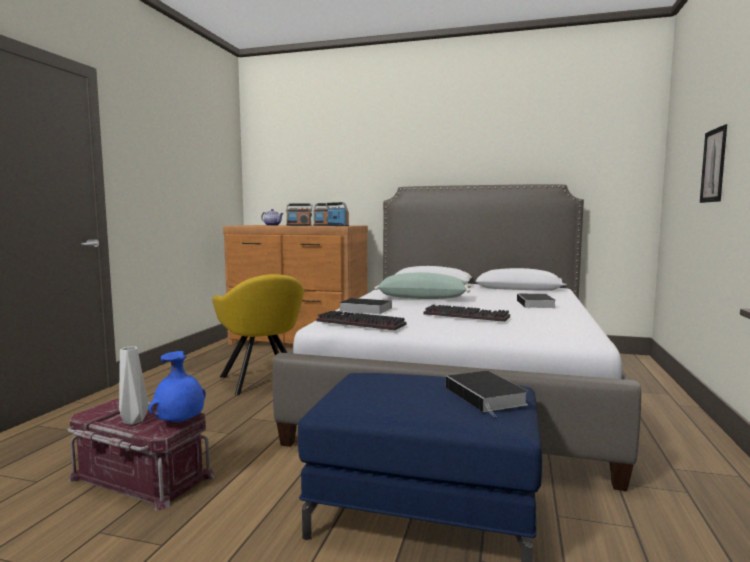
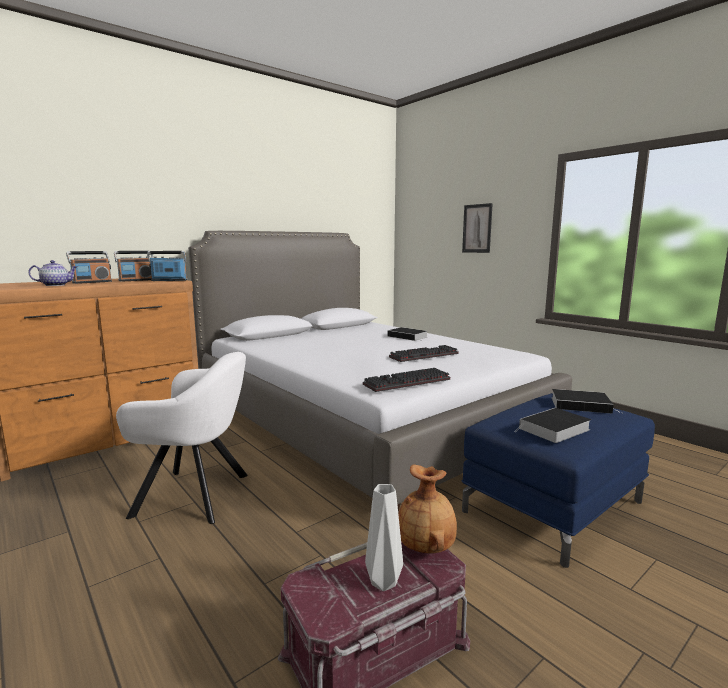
camera: 55 degrees left, 5 degrees up
(180, 422) = (427, 547): blue vase -> brown vase
(263, 381) = (198, 495): yellow armchair -> white armchair
(363, 309) = (354, 370): book -> book (553, 429)
(423, 298) = (330, 348): green pillow -> none

